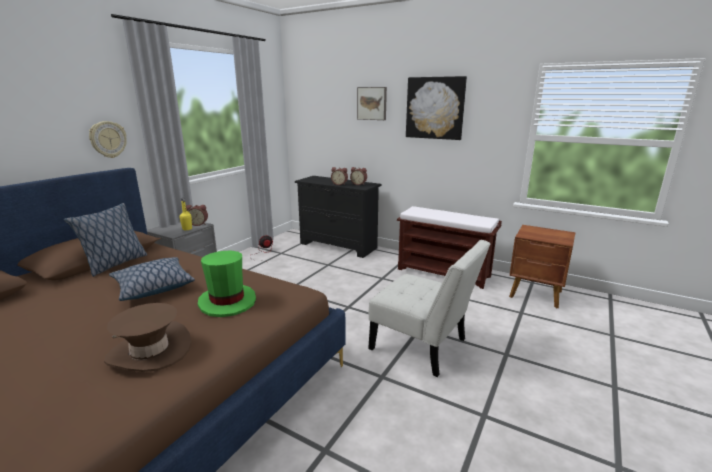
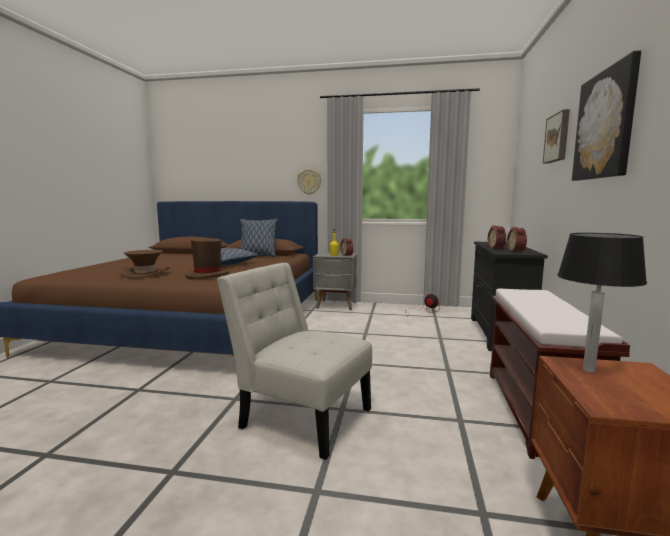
camera: 70 degrees right, 10 degrees down
(227, 302) = (207, 275): green hat -> brown hat
(423, 346) = (301, 416): white chair -> white chair turned 105 degrees clockwise
(532, 234) = (588, 370): none -> table lamp

